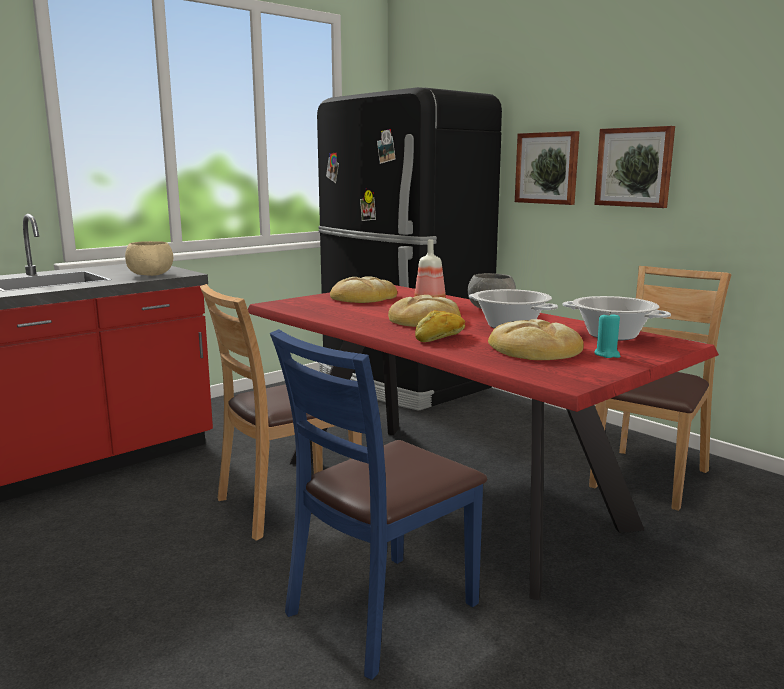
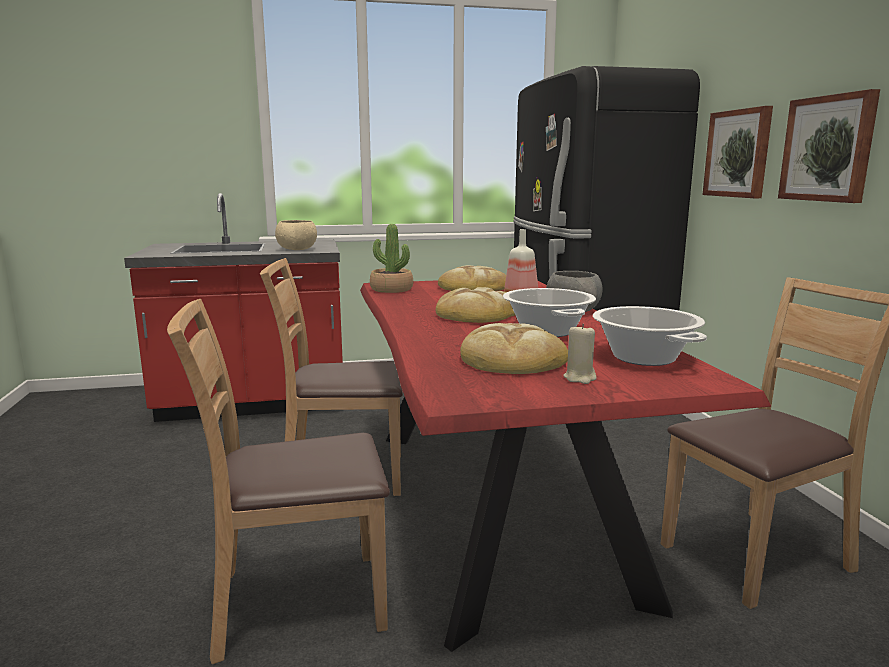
camera: 30 degrees right, 0 degrees up
(296, 307) = (391, 289): none -> potted plant
(381, 611) = (297, 602): blue chair -> brown chair
(441, 337) = (446, 333): bread -> none
(607, 354) = (580, 378): turquoise candle -> beige candle

